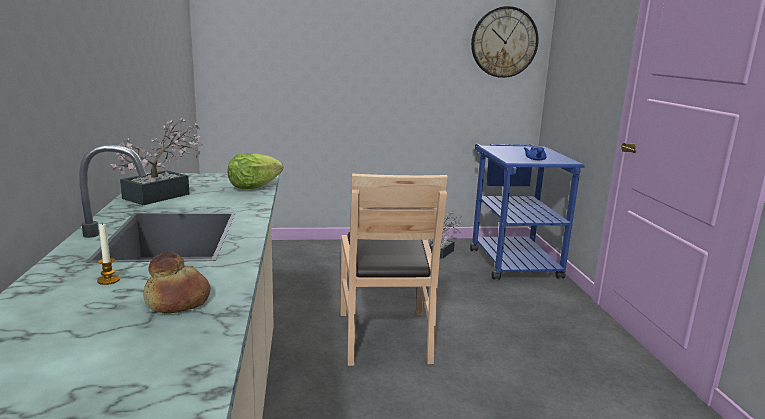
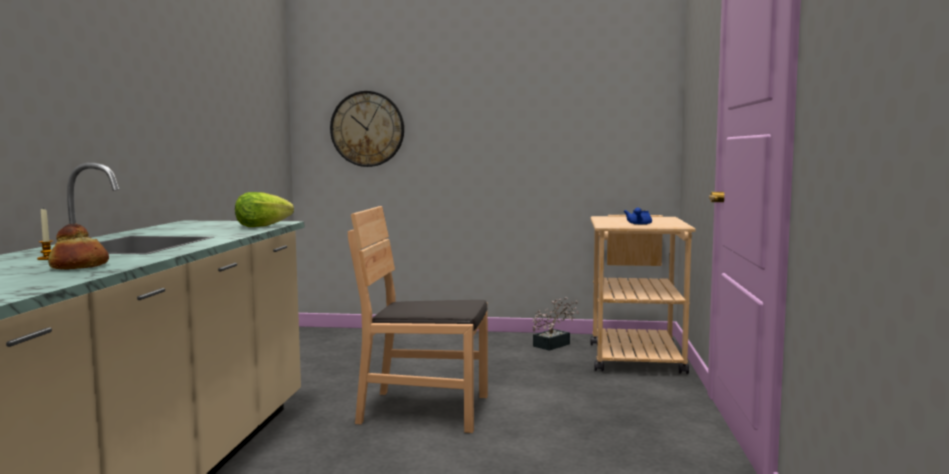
camera: 15 degrees right, 10 degrees down
(163, 195) = (172, 229): potted plant -> none
(385, 336) = (425, 410): brown chair -> brown chair turned 90 degrees clockwise
(504, 42) = (624, 99): wall clock -> wall clock (367, 129)
(510, 260) = (634, 355): blue cart -> beige cart

